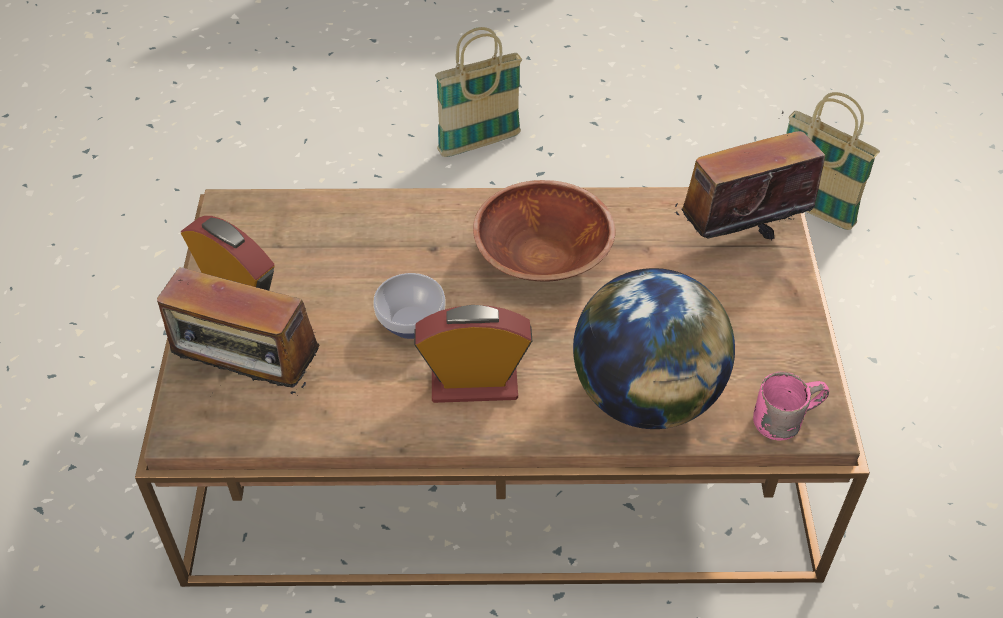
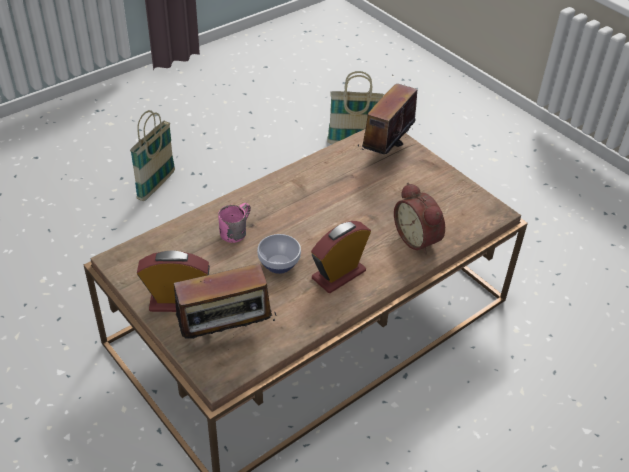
camera: 40 degrees left, 5 degrees down
(543, 258) = (310, 203): brown bowl -> none
(646, 397) = (418, 239): globe -> alarm clock
(783, 416) = (479, 216): pink mug -> pink mug (234, 230)

